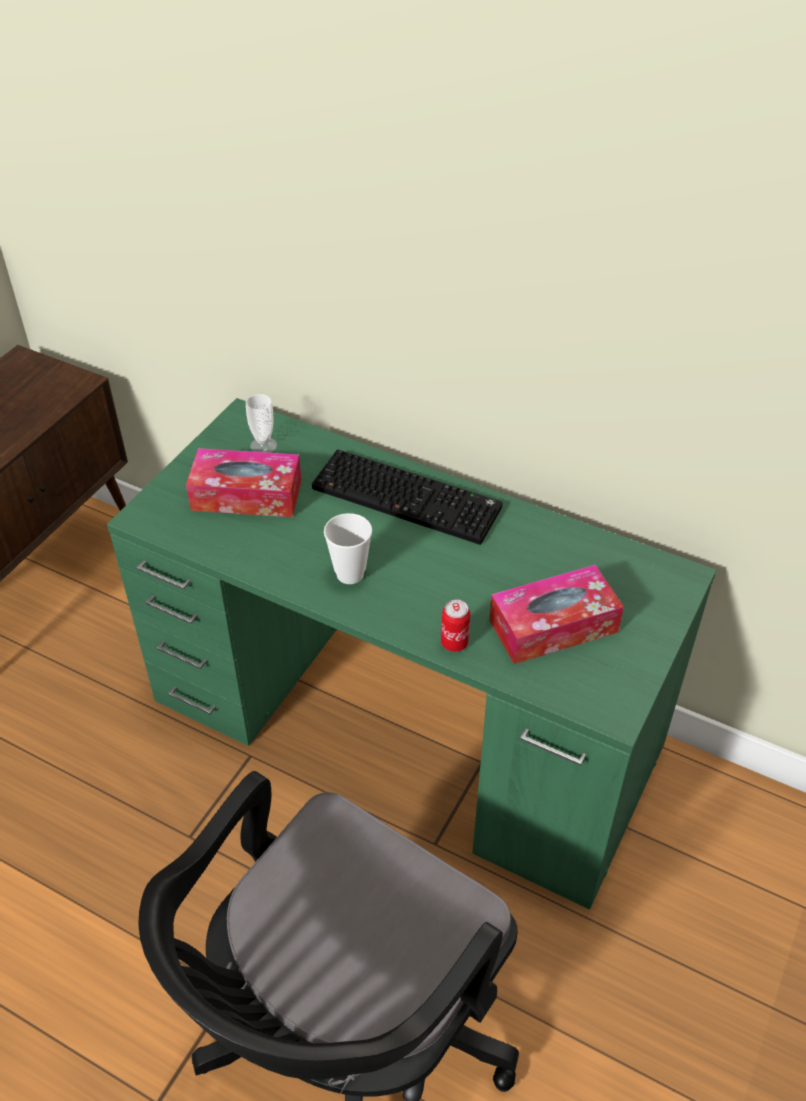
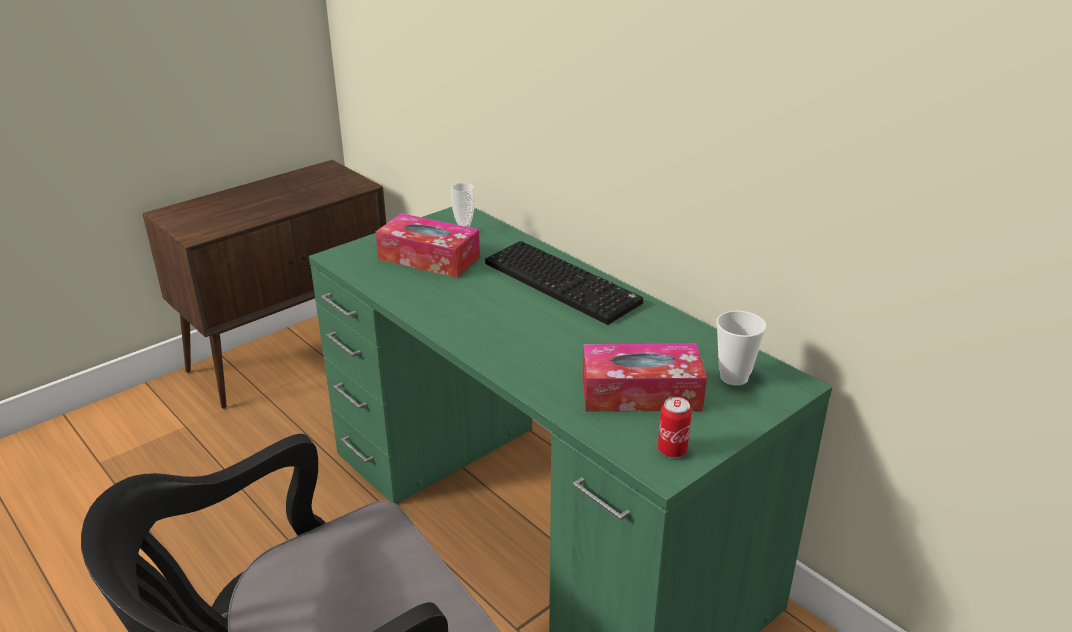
camera: 20 degrees right, 15 degrees down
(350, 574) = (478, 321): cup -> cup (734, 377)
(454, 643) = (539, 385): can -> can (672, 450)

